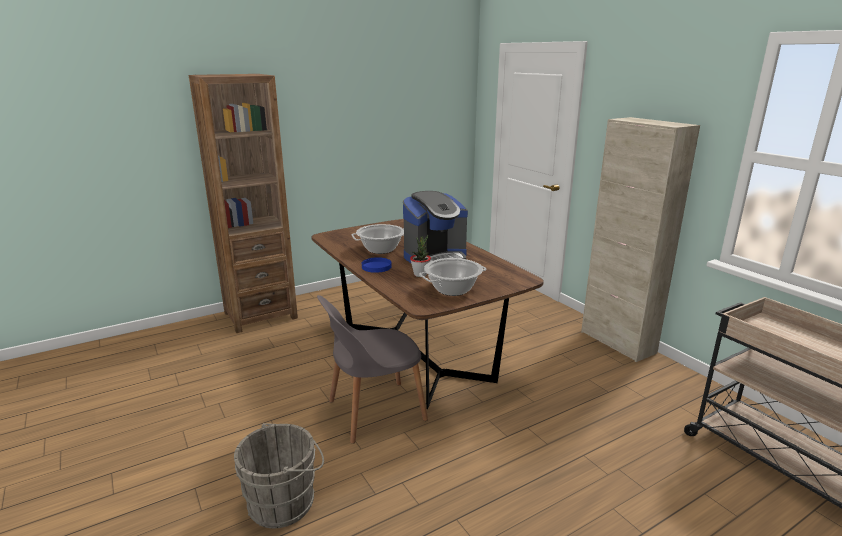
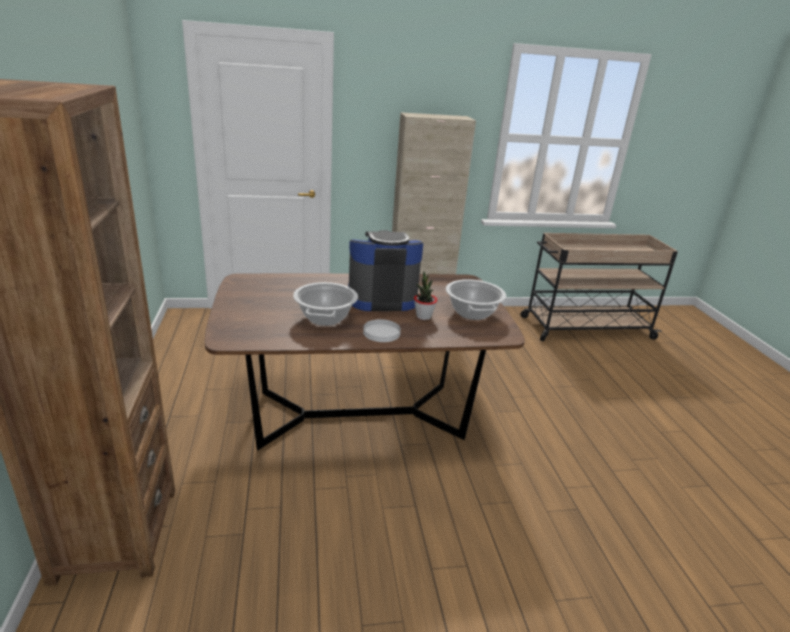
camera: 70 degrees left, 5 degrees up
(286, 501) = (579, 579): grey bucket -> none
(374, 411) = (452, 476): grey chair -> none
(376, 267) = (381, 333): blue plate -> white plate
(435, 257) = (381, 298): coffee machine -> coffee machine turned 90 degrees counterclockwise

